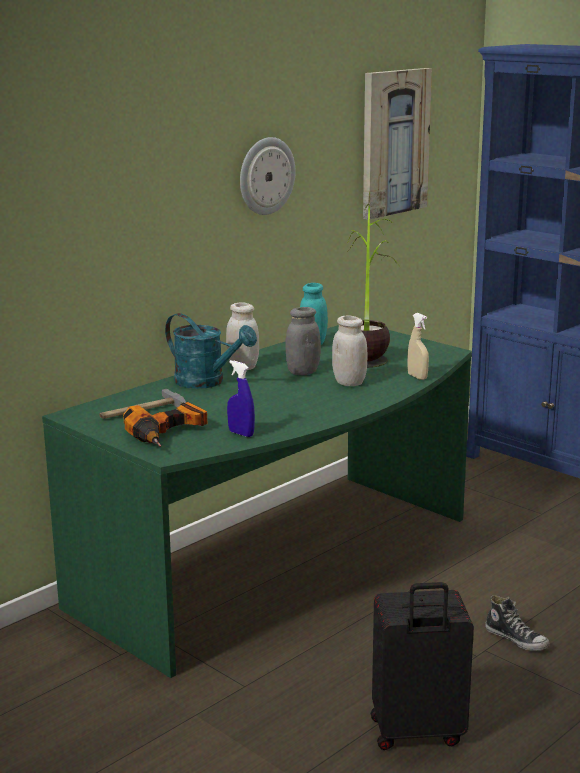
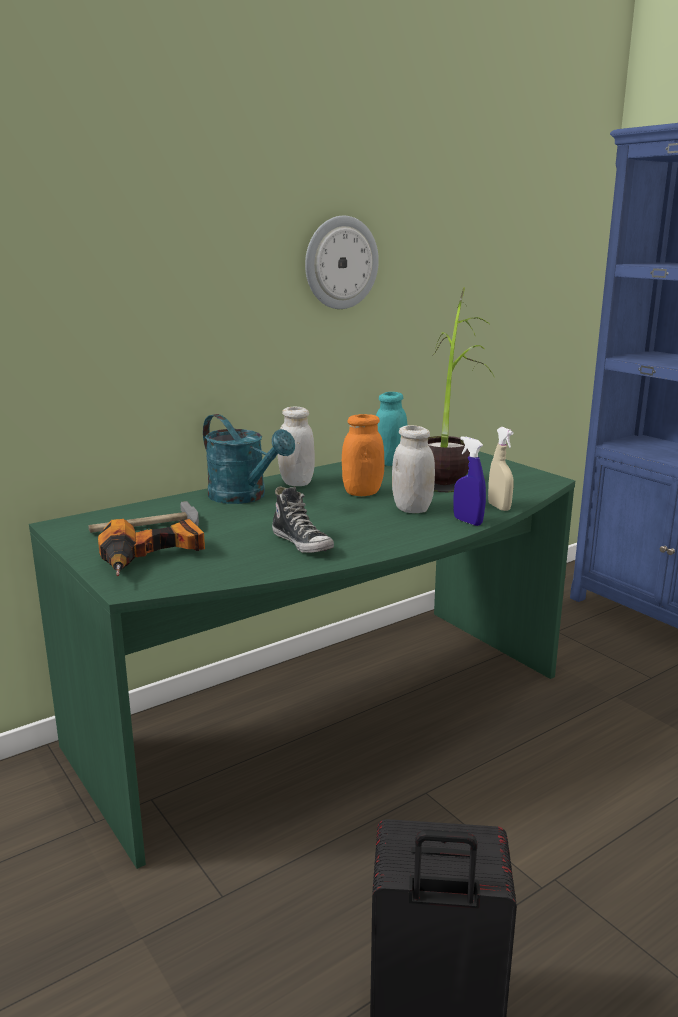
camera: 10 degrees right, 0 degrees up
(241, 433) = (243, 565): blue spray bottle -> blue spray bottle (467, 521)
(303, 372) = (362, 492): grey jar -> orange jar
(394, 142) = (505, 243): picture -> none
(516, 639) = (601, 866): shoe -> shoe (302, 543)

